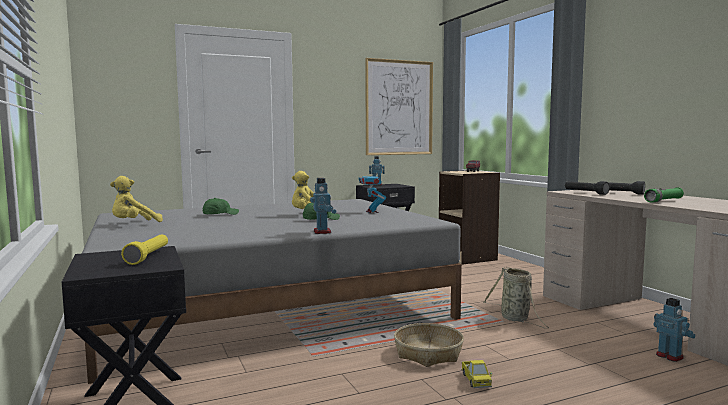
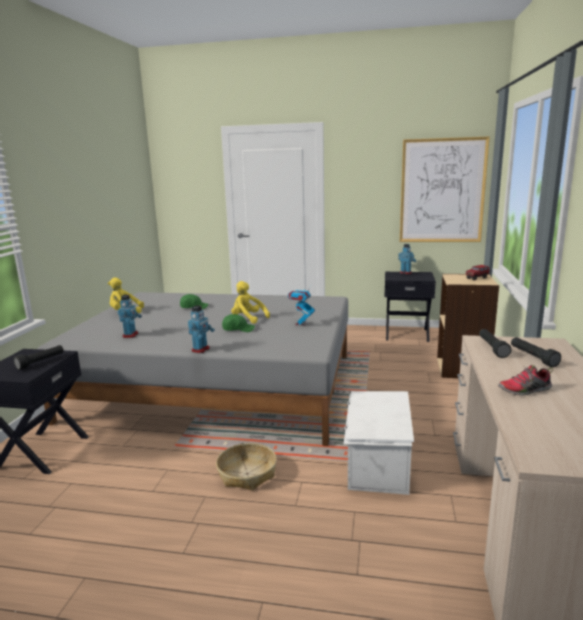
camera: 35 degrees right, 10 degrees up
(148, 256) = (41, 362): yellow flashlight -> black flashlight
(475, 380) = (236, 515): toy truck -> none
(516, 319) = (376, 463): basket -> white storage box
(664, 201) = (525, 390): green flashlight -> shoe
(670, 356) = (448, 567): toy robot -> toy robot (131, 335)

